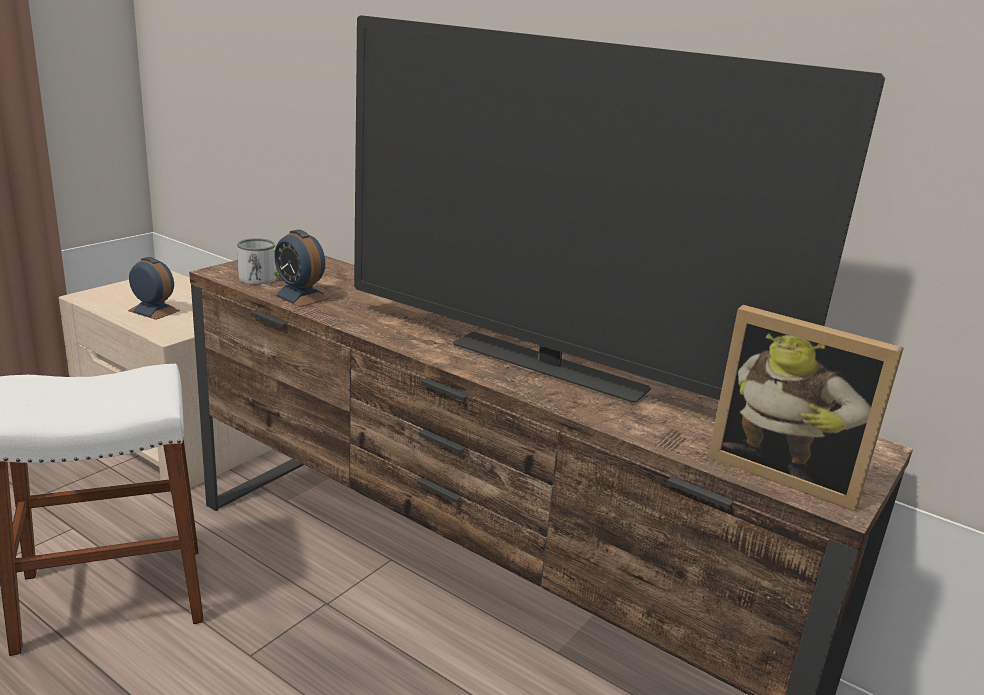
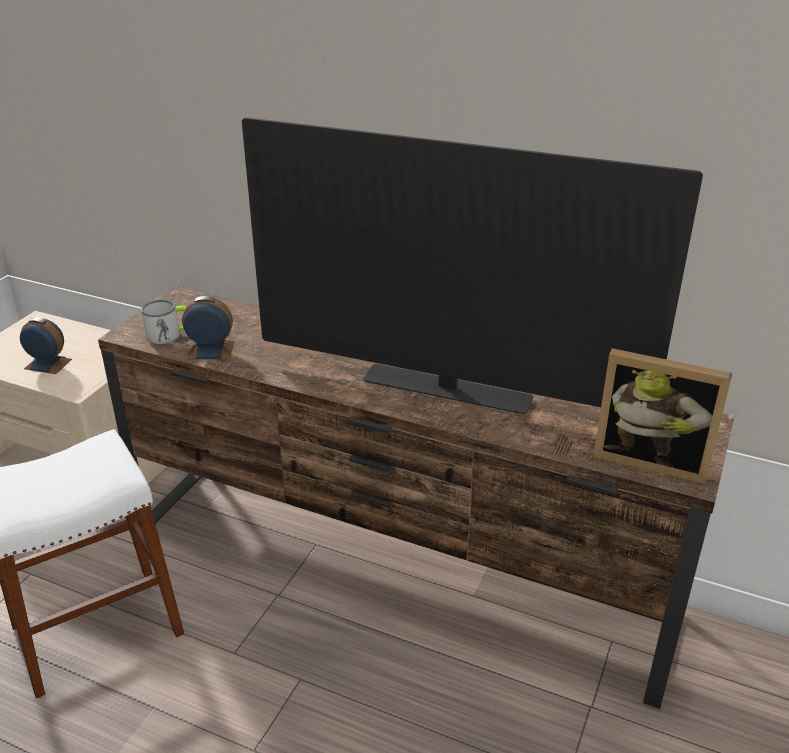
camera: 10 degrees left, 10 degrees up
(300, 296) = (211, 350): alarm clock -> alarm clock turned 150 degrees clockwise

